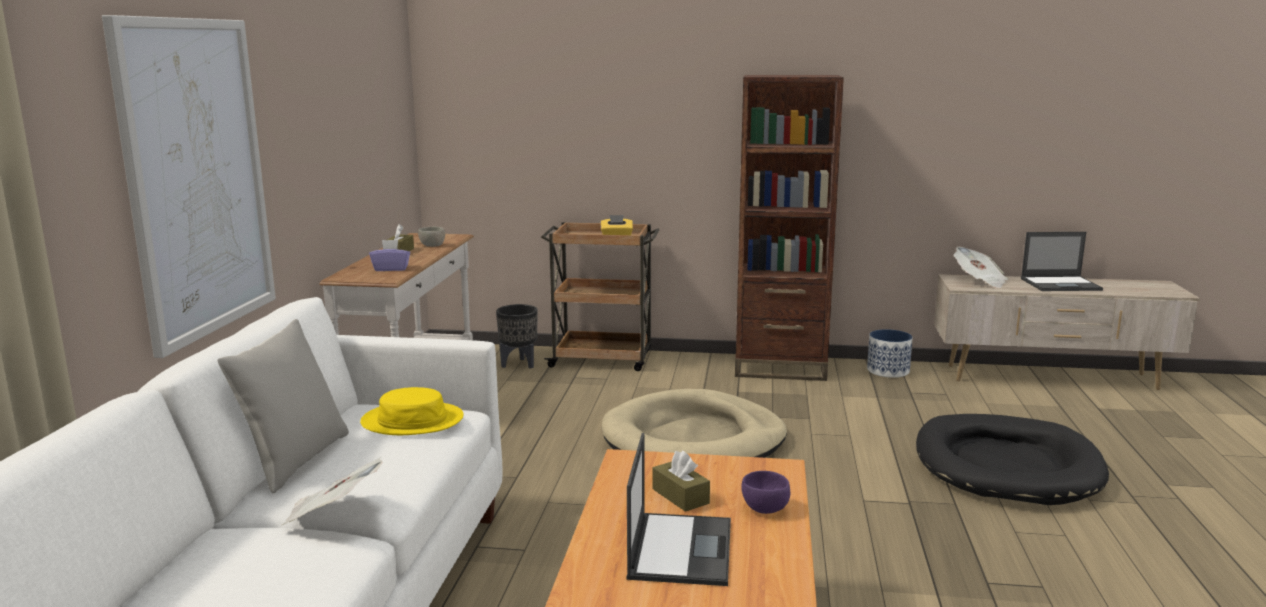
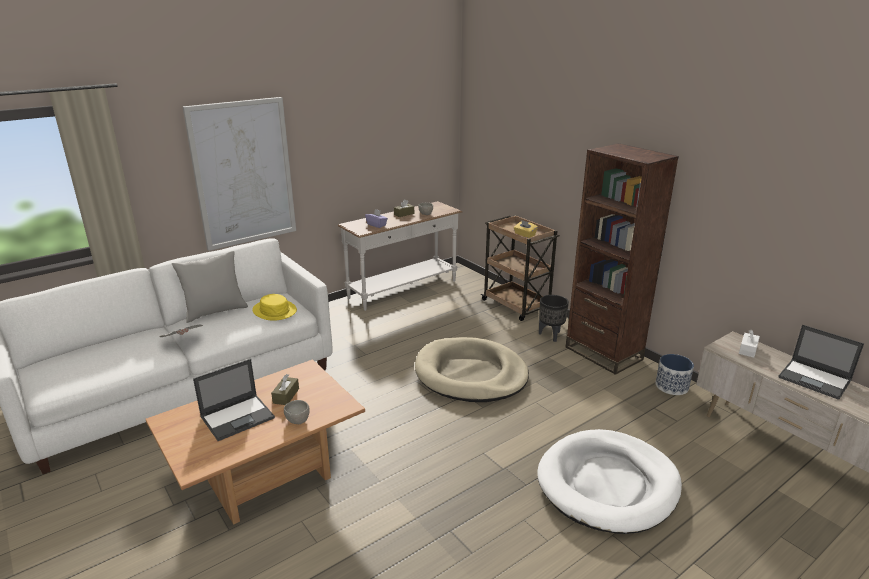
camera: 45 degrees right, 10 degrees up
(518, 364) = (471, 292): black planter -> black planter (550, 335)
(766, 509) = (297, 421): purple bowl -> grey bowl
(979, 281) = (748, 349): newspaper -> white tissue box
(1006, 465) = (608, 484): black dog bed -> white dog bed

